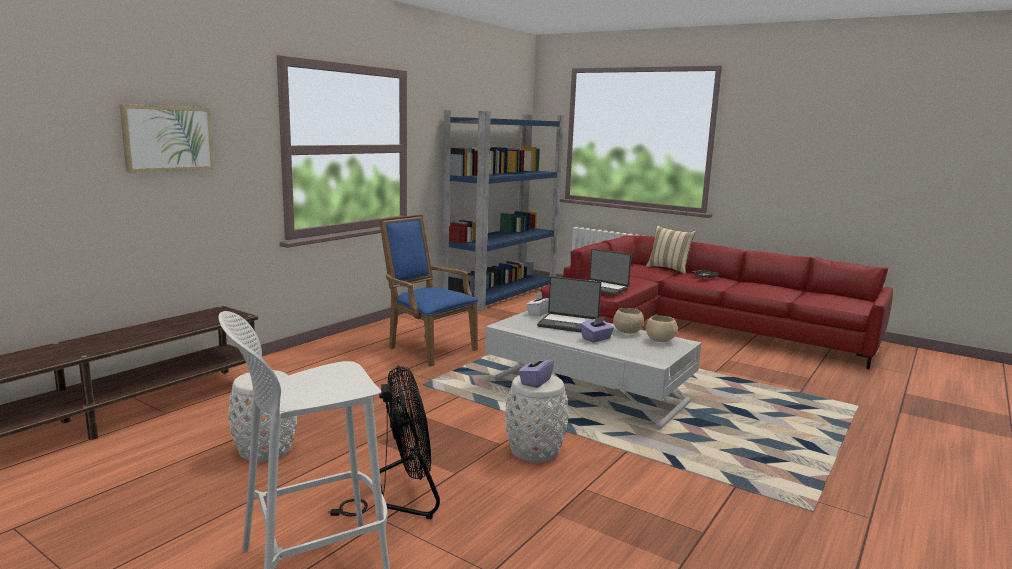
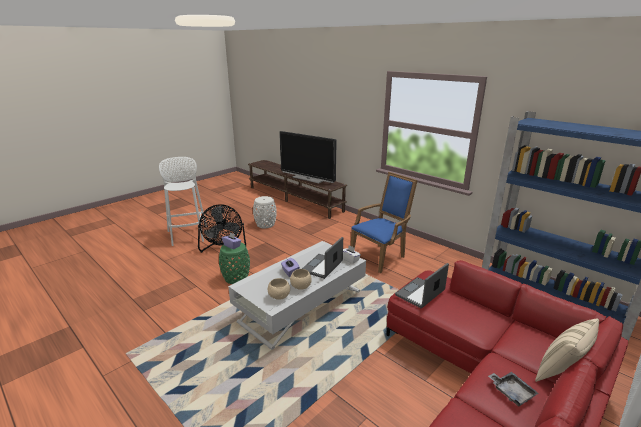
camera: 100 degrees right, 10 degrees up
(149, 333) = (308, 179): none -> television
(168, 138) = (338, 109): picture -> none
(535, 451) = (236, 278): white stool -> green stool

